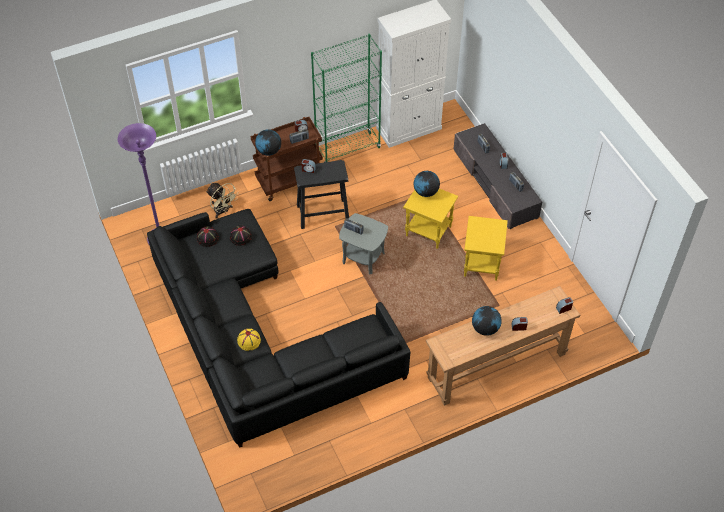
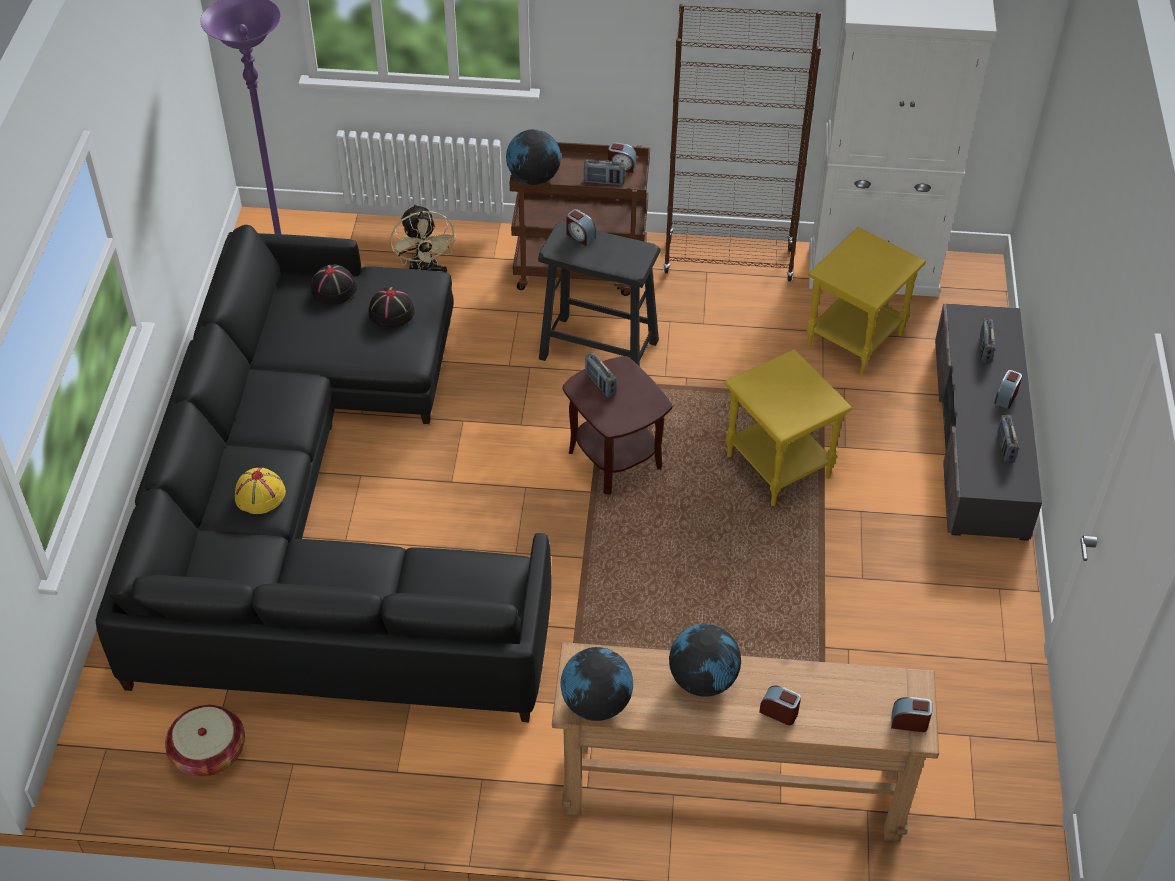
camera: 30 degrees right, 5 degrees down
(293, 453) = (209, 752): none -> basket
(348, 149) = (728, 260): green bookcase -> brown bookcase
(363, 257) = (616, 459): grey side table -> brown side table
(425, 192) = (790, 373): globe -> globe (596, 703)
(481, 264) = (843, 574): yellow side table -> yellow side table (854, 339)

